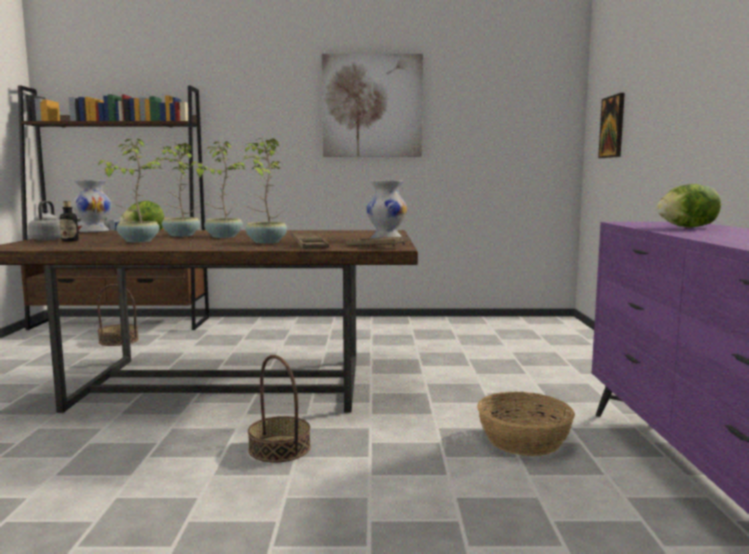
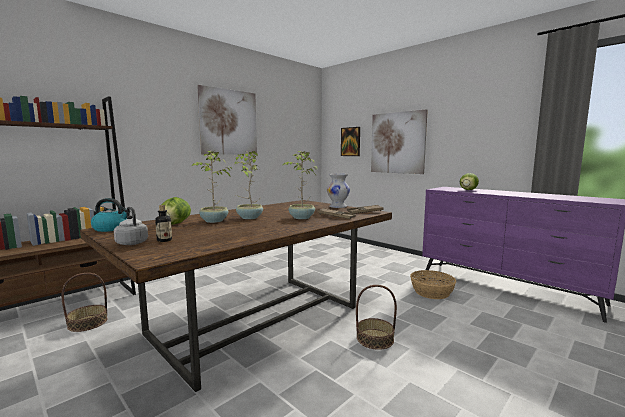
camera: 45 degrees left, 0 degrees up
(94, 231) = (112, 228): white vase -> kettle
(138, 241) = (220, 230): potted plant -> none
(665, 122) = (397, 143): none -> picture

